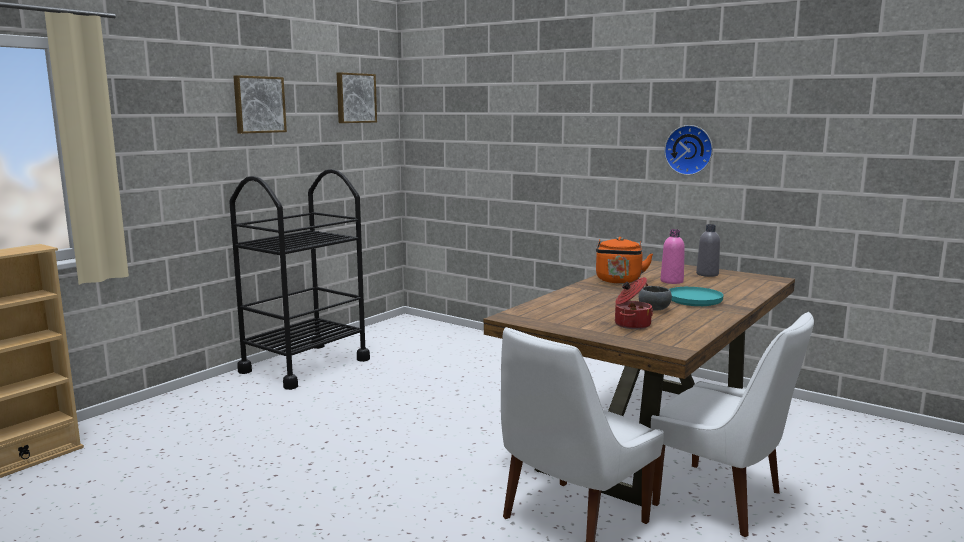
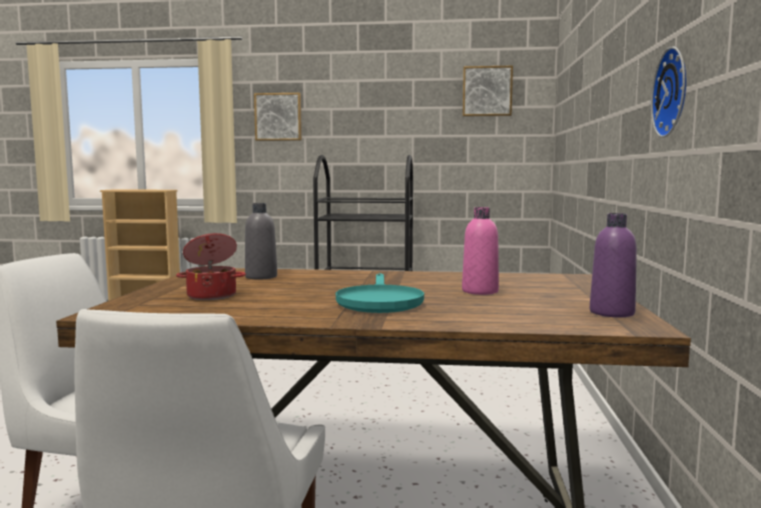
camera: 60 degrees right, 5 degrees down
(258, 104) = (371, 100): picture -> picture (278, 117)
(619, 281) = (433, 278): orange kettle -> none
(655, 309) = (299, 297): grey bowl -> none
(707, 274) = (571, 299): grey bottle -> grey bottle (261, 277)
(743, 276) = (611, 313): none -> purple bottle

